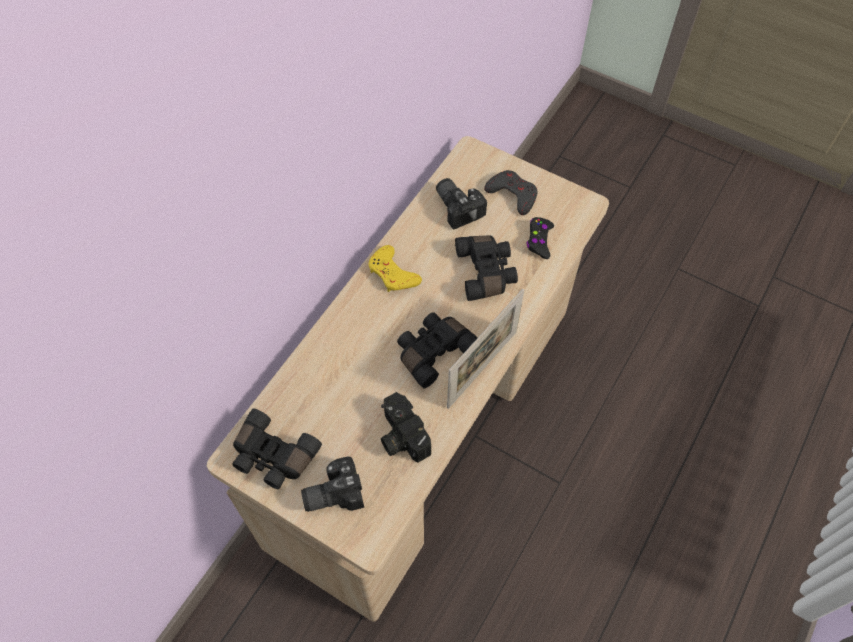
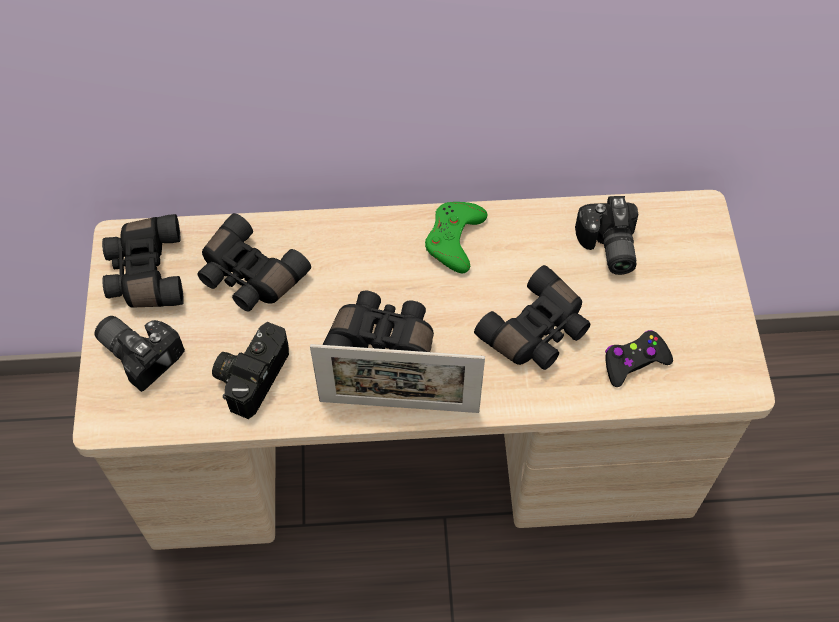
camera: 55 degrees right, 0 degrees up
(327, 397) = (249, 276): none -> black binoculars
(393, 273) = (454, 239): yellow game controller -> green game controller
(459, 206) = (607, 248): camera -> camera turned 150 degrees clockwise
(512, 194) = (678, 292): grey game controller -> none

